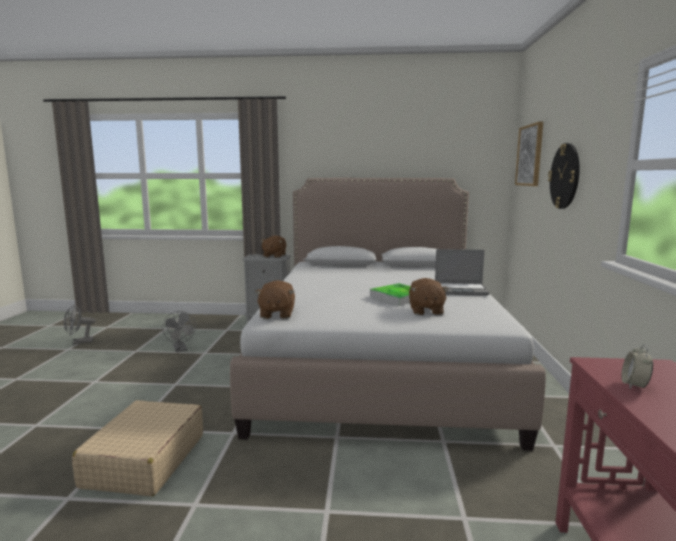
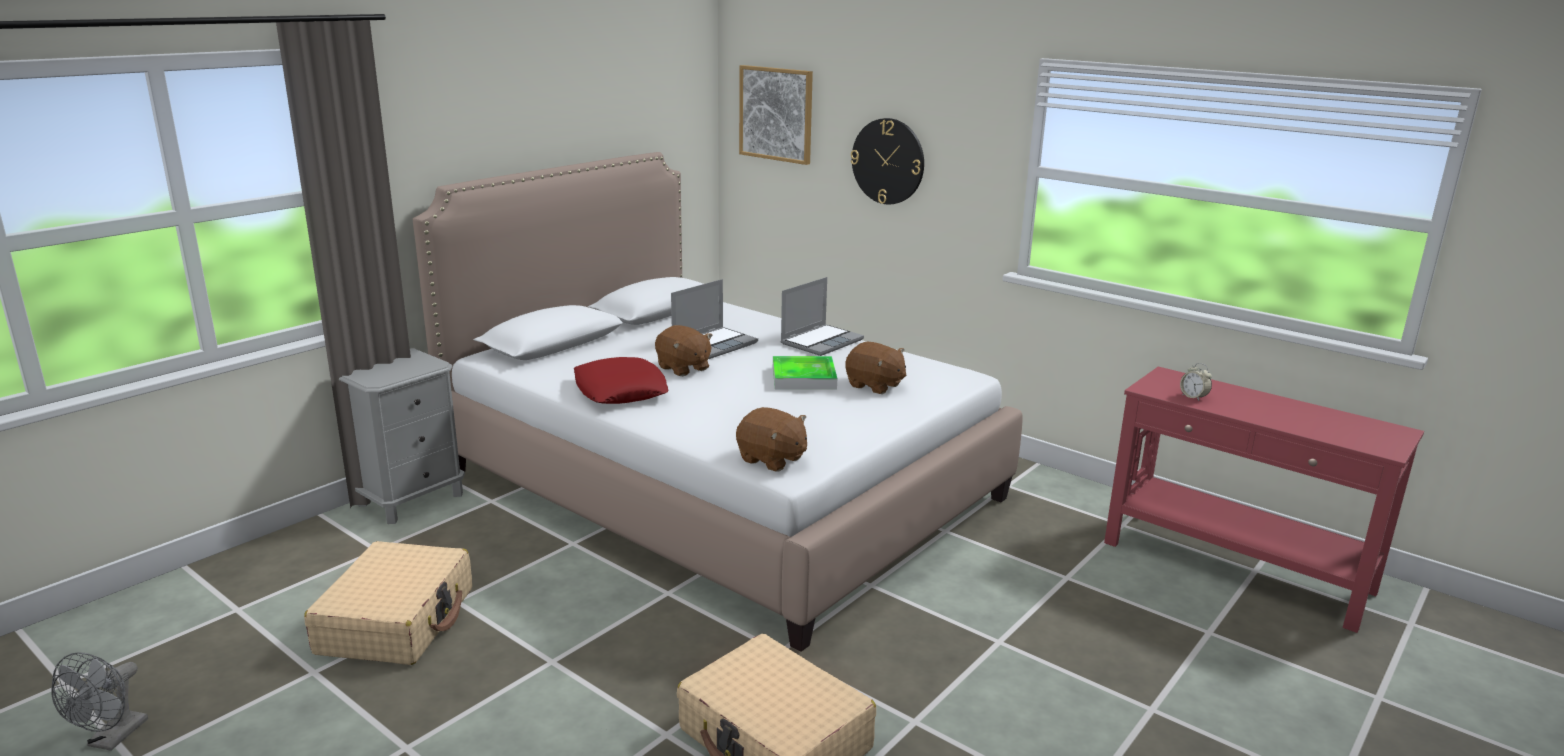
camera: 55 degrees left, 10 degrees up
(180, 349) = (397, 620): grey fan -> beige suitcase
(274, 256) = (409, 364): brown plush toy -> brown plush toy (683, 368)
(311, 280) = (620, 390): none -> red pillow
(402, 278) = (714, 344): none -> laptop

